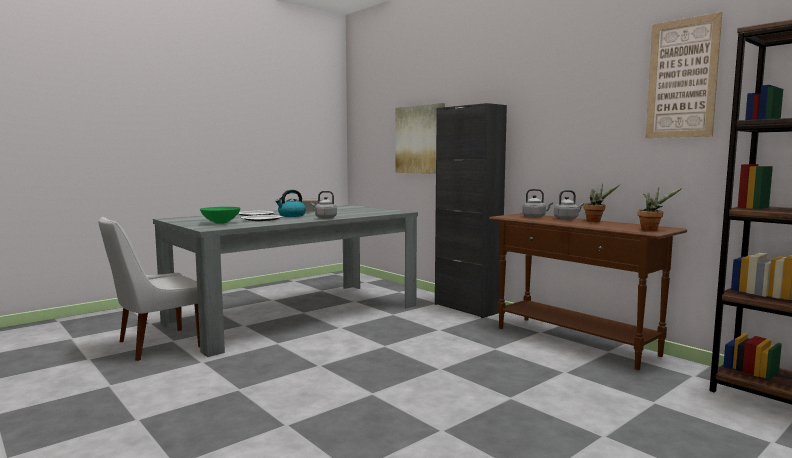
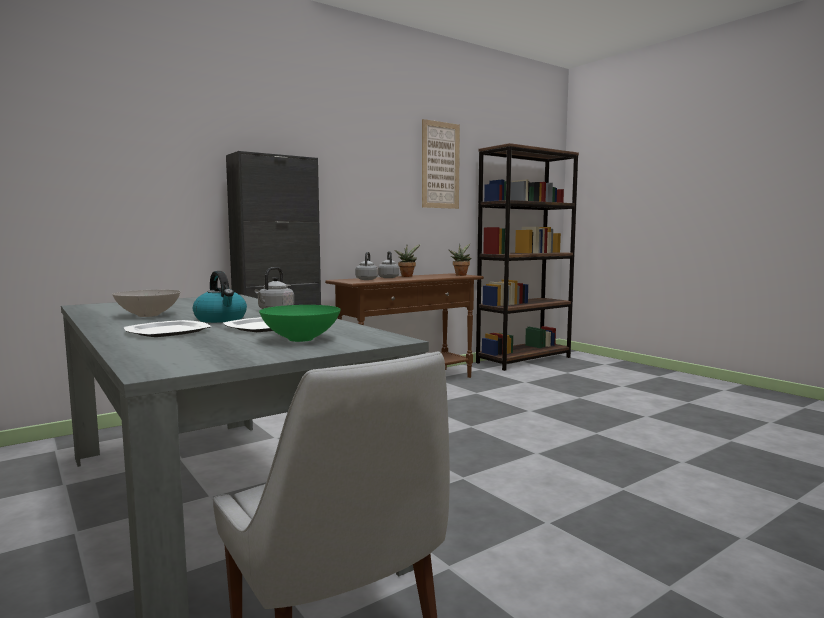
camera: 85 degrees left, 0 degrees up
(420, 139) = (142, 190): picture -> none

